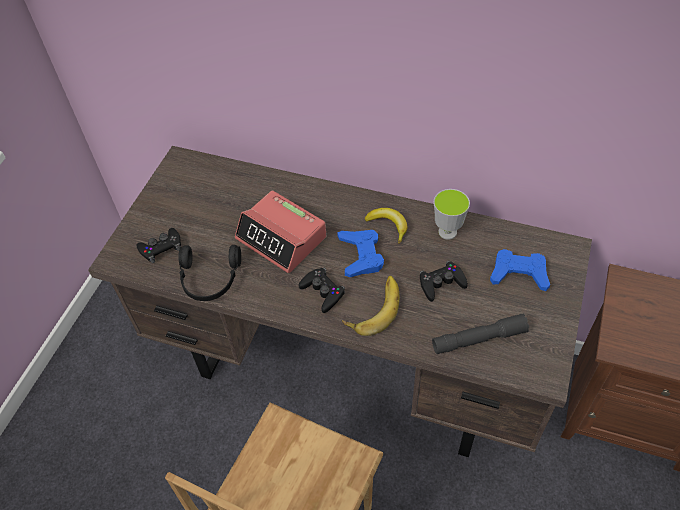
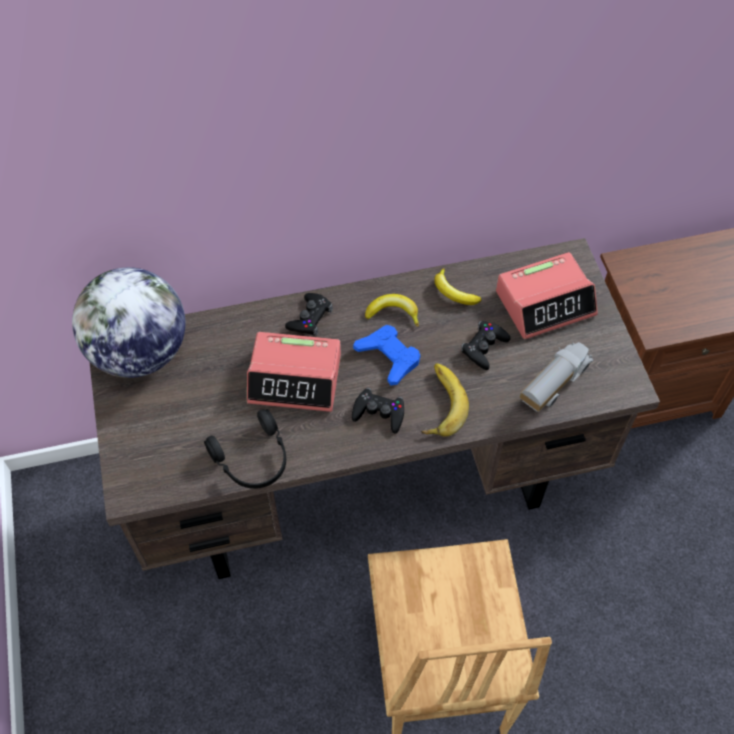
camera: 35 degrees left, 5 degrees up
(161, 248) = (172, 454): black game controller -> black game controller (310, 318)
(194, 173) = (139, 353): none -> globe
(447, 232) = (454, 292): cup -> banana
(479, 339) = (553, 383): grey flashlight -> toy truck
(519, 273) = (545, 303): blue game controller -> alarm clock

